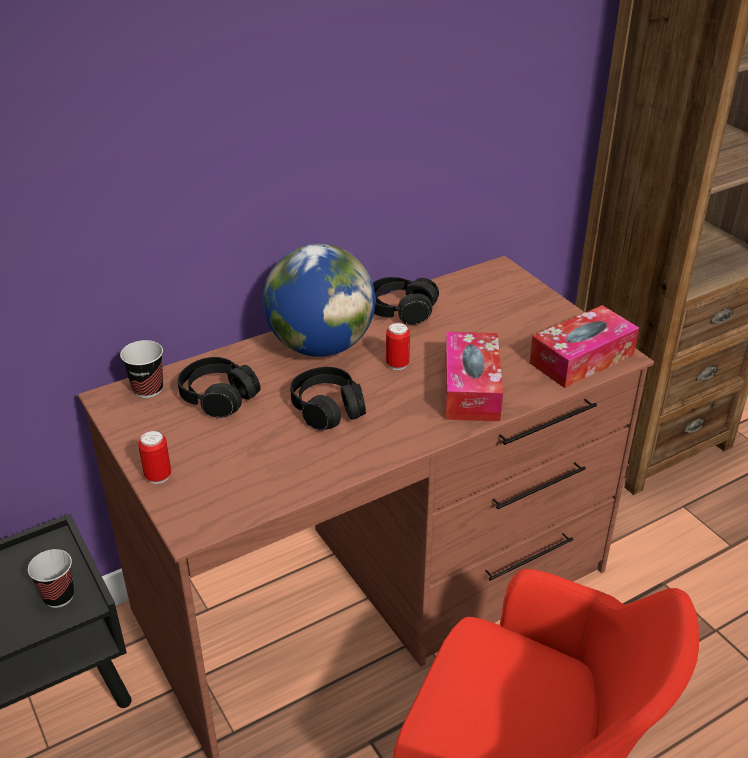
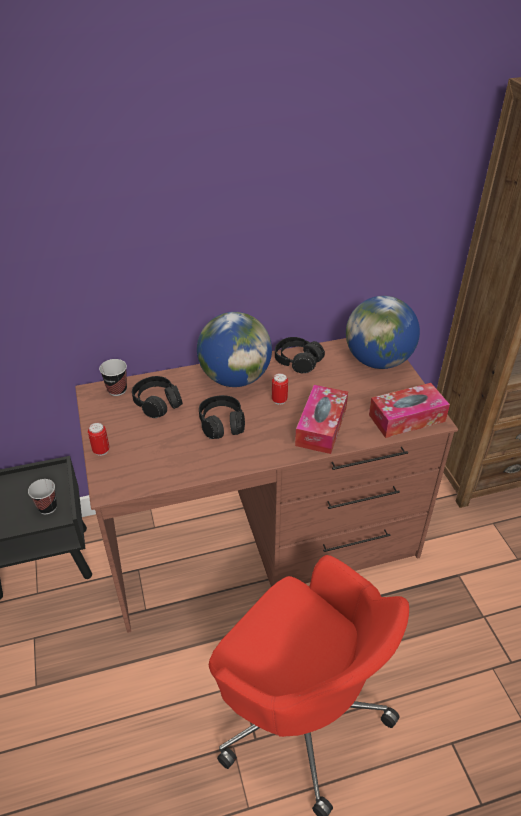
camera: 15 degrees right, 5 degrees up
(511, 294) = (378, 361): none -> globe

